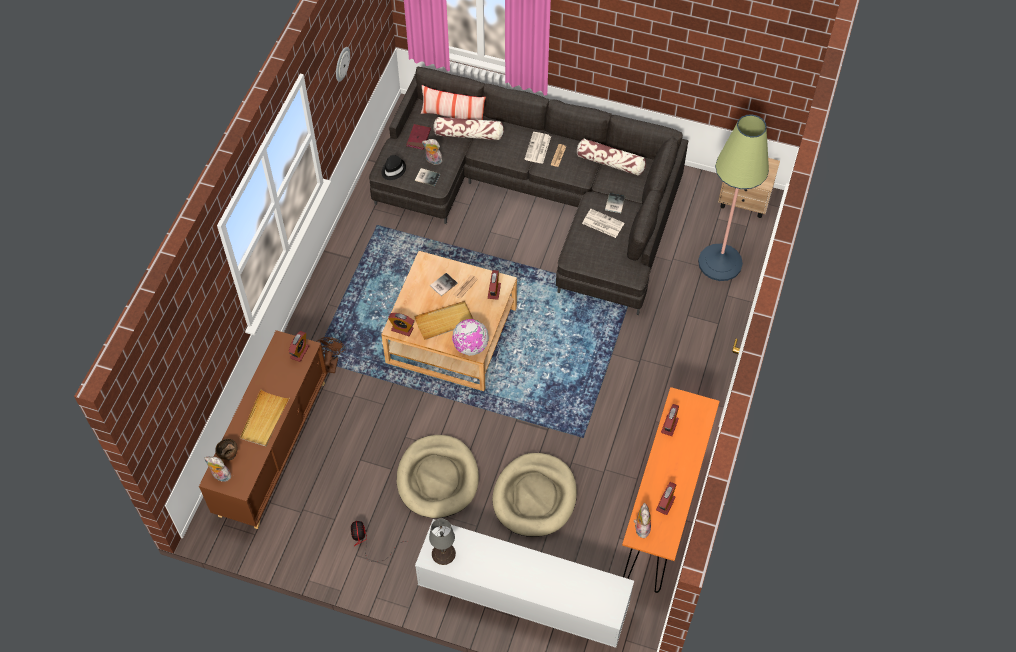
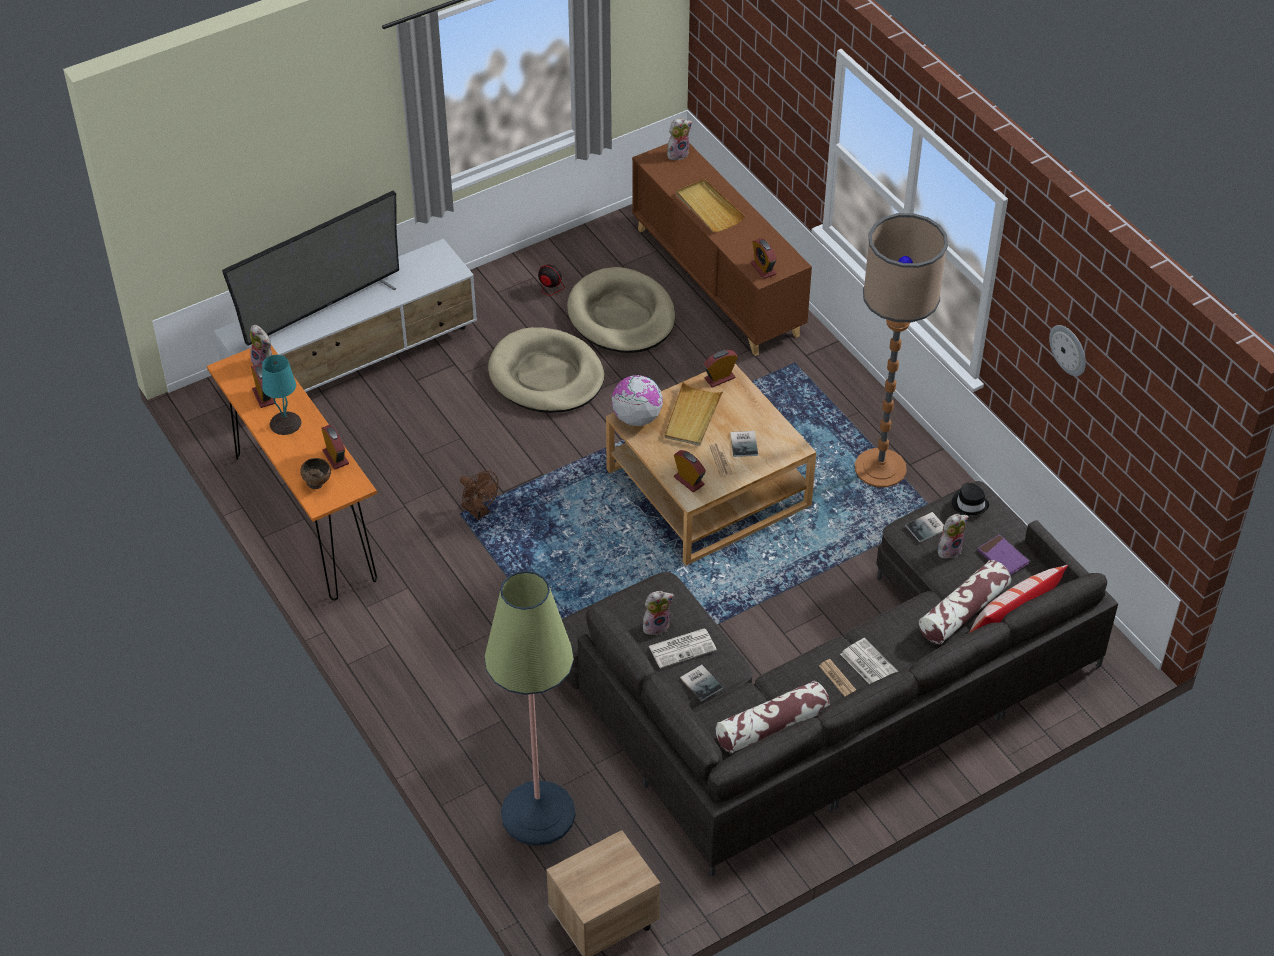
camera: 130 degrees right, 10 degrees down
(228, 455) = (694, 168): brown bowl -> brown bowl (317, 483)
(331, 362) = (776, 374): brown fan -> brown fan (479, 512)
(365, 268) = (880, 468): none -> floor lamp
(418, 138) = (1002, 557): red book -> purple book
(444, 553) = (430, 262): grey table lamp -> none
(535, 497) = (441, 433): beige dog bed -> beige dog bed (621, 316)
(544, 578) = (323, 311): none -> television
(600, 243) = (656, 625): none -> plush toy
(673, 474) = (284, 423): none -> turquoise table lamp

